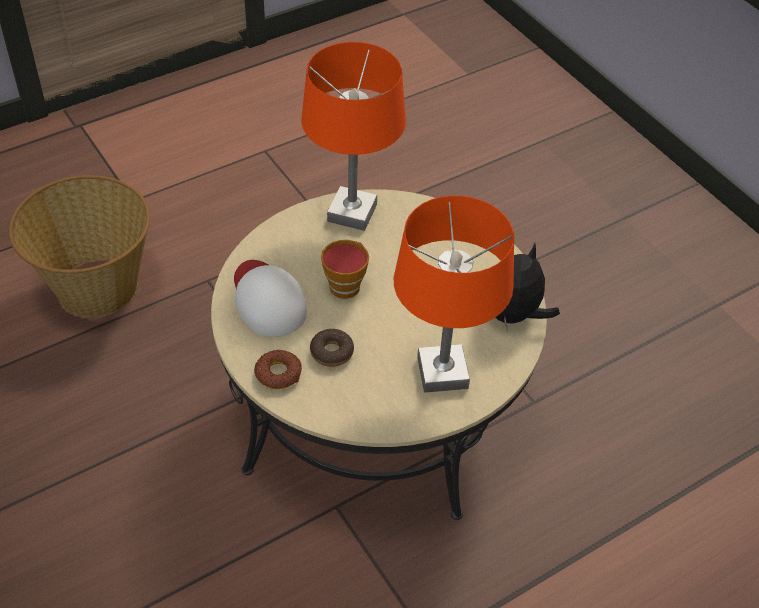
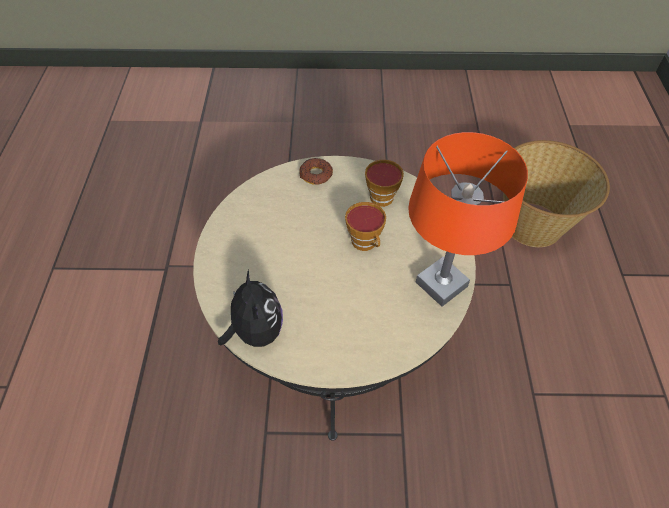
camera: 125 degrees right, 5 degrees up
(267, 300) = (382, 195): white cap -> cup
(331, 352) = (311, 206): donut -> none
(442, 373) = (245, 254): orange table lamp -> none

